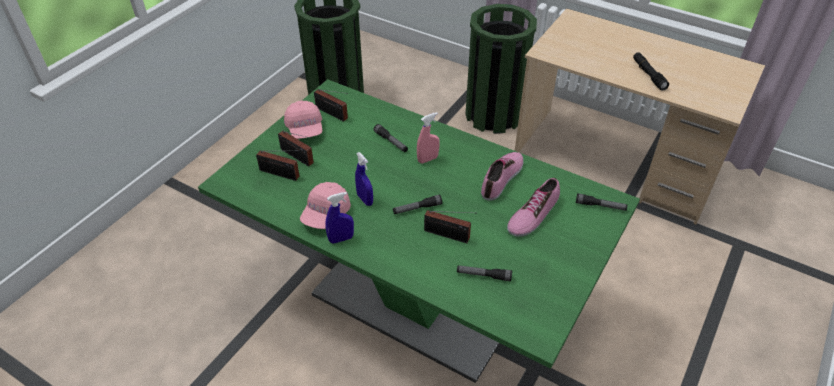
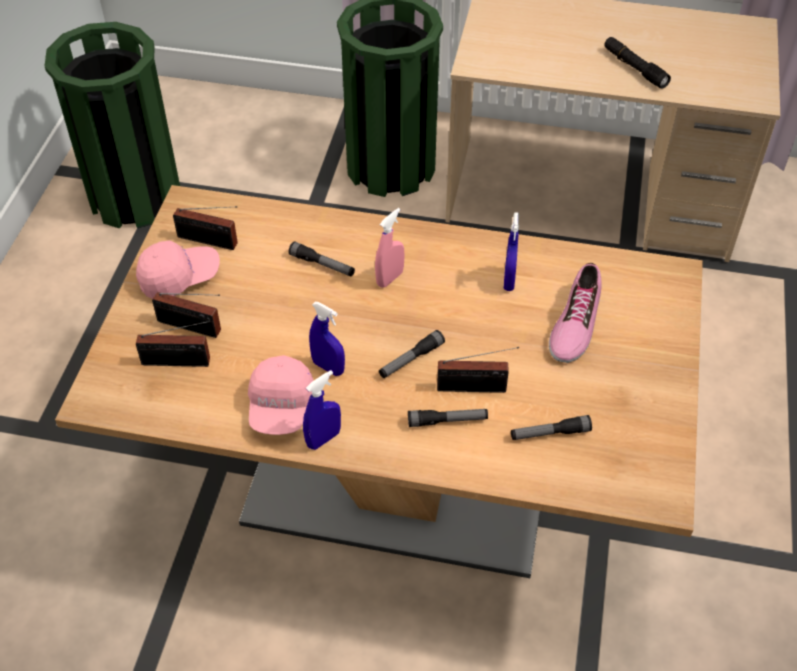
camera: 20 degrees left, 5 degrees up
(305, 129) = (179, 277): pink cap -> pink cap turned 75 degrees counterclockwise
(417, 300) = (398, 484): green dining table -> brown dining table
(502, 179) = (509, 280): shoe -> blue spray bottle
(600, 206) = (657, 285): flashlight -> flashlight (447, 421)

